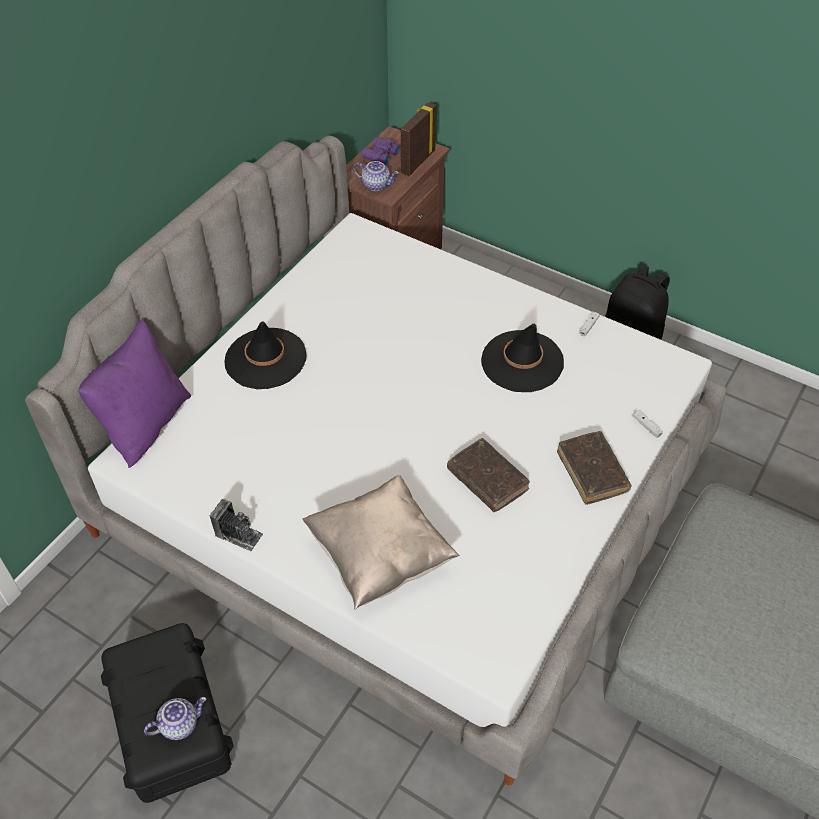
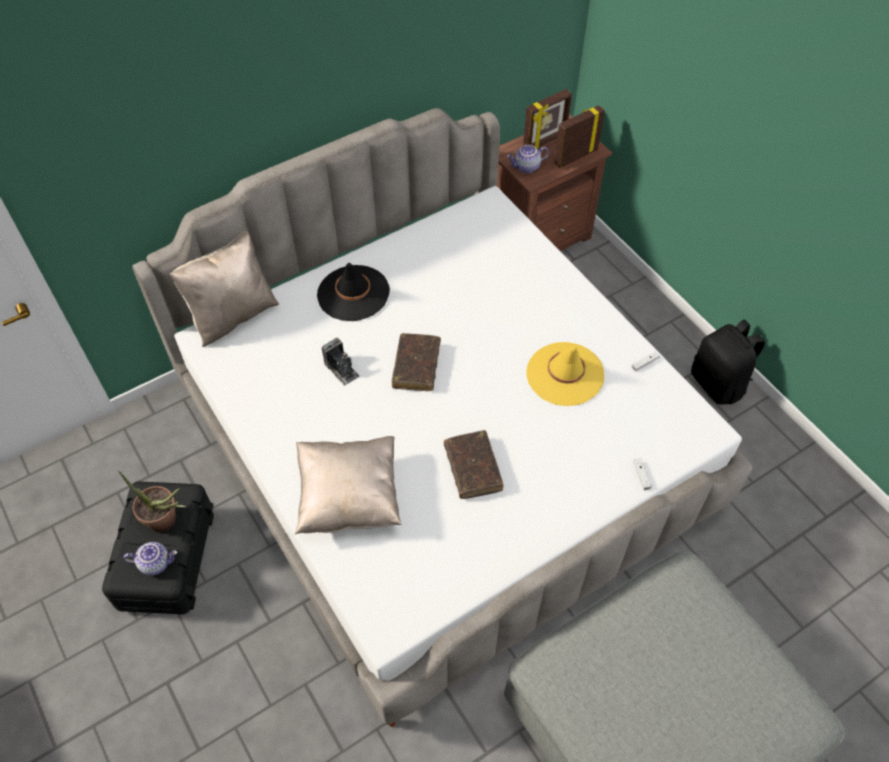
camera: 25 degrees right, 5 degrees up
(145, 424) = (233, 315): purple pillow -> beige pillow
(169, 676) = (168, 522): none -> potted plant
(238, 534) = (252, 434): camera -> camera (341, 369)
(376, 185) = (526, 167): teapot -> teapot turned 120 degrees clockwise
(380, 156) = (545, 141): purple binoculars -> picture frame
(522, 362) = (565, 374): black hat -> yellow hat
(592, 472) = (567, 498): brown book -> brown book (416, 366)

